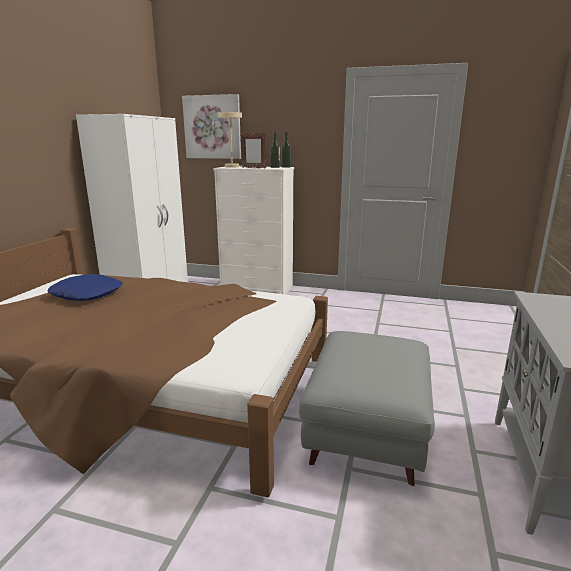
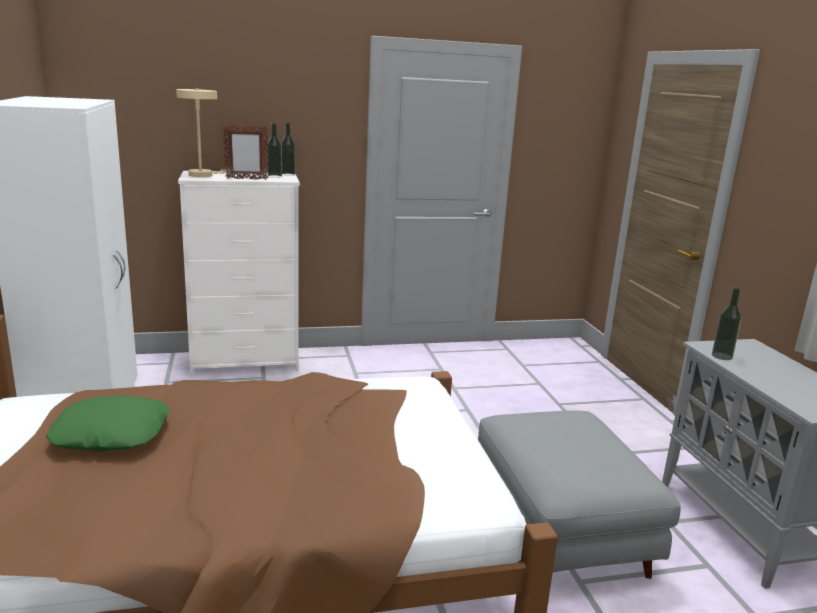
camera: 30 degrees left, 0 degrees up
(87, 294) = (112, 434): blue pillow -> green pillow
(212, 127) = (151, 108): picture -> none
(539, 305) = (722, 356): none -> bottle

